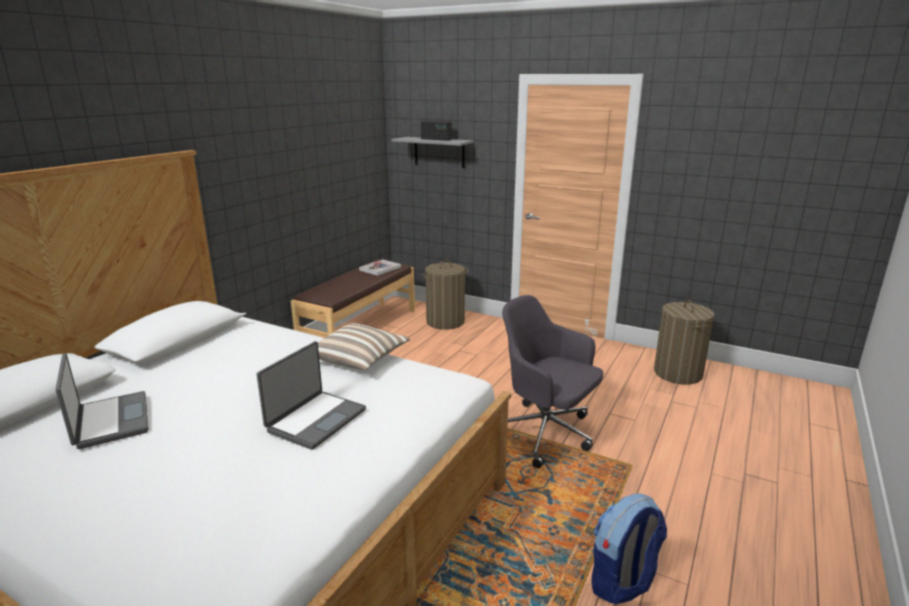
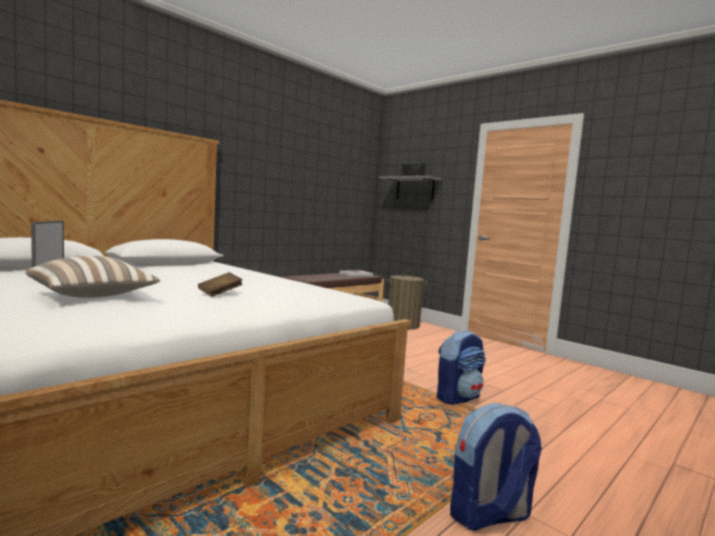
camera: 15 degrees right, 15 degrees down
(315, 420) = (220, 293): laptop -> brown book
(359, 360) = (288, 282): pillow -> pillow (93, 296)
(545, 433) = (458, 398): grey office chair -> backpack
(678, 373) = (615, 384): laundry basket -> none

